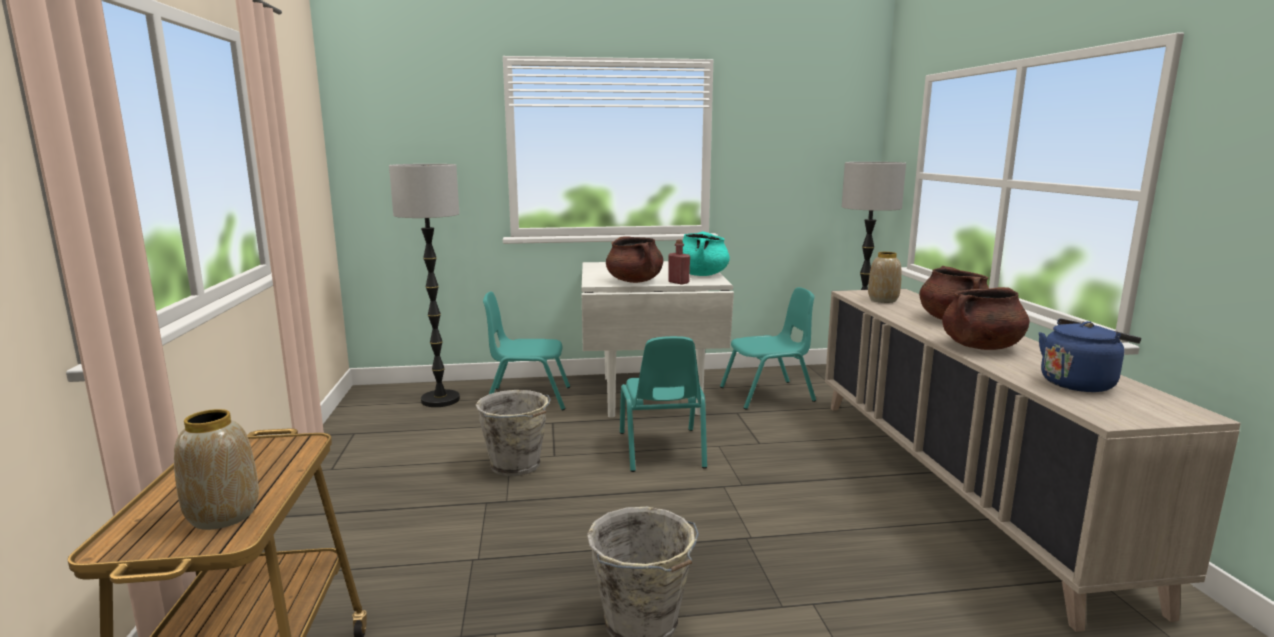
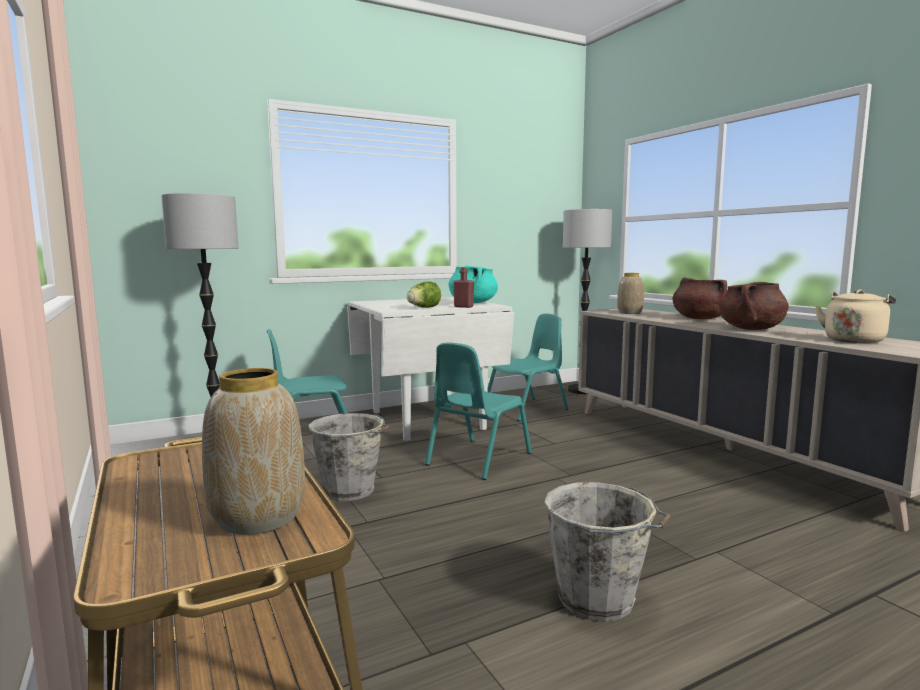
camera: 20 degrees left, 5 degrees down
(634, 281) = (423, 308): brown cooking pot -> lettuce
(661, 450) = (477, 459): turquoise chair -> turquoise chair turned 60 degrees clockwise
(1079, 383) = (854, 340): blue kettle -> beige kettle

